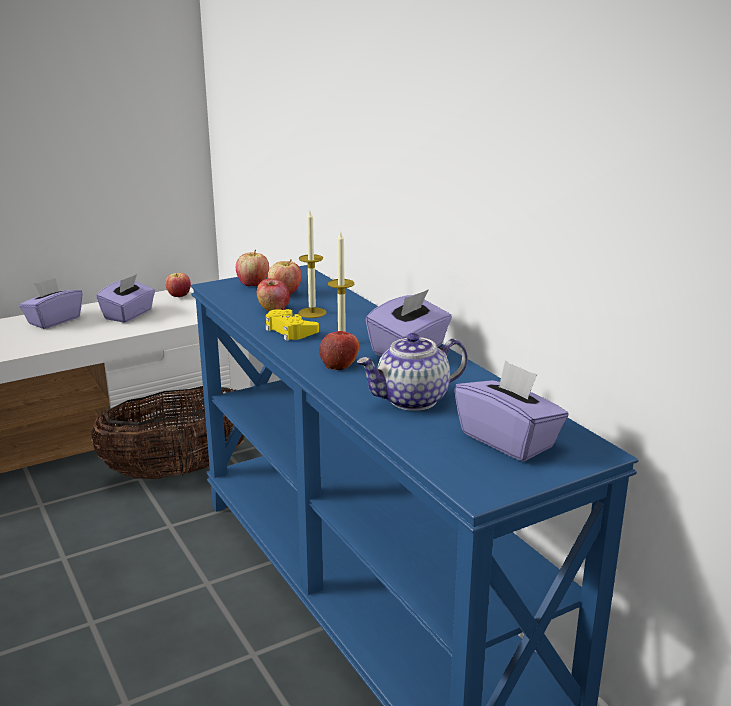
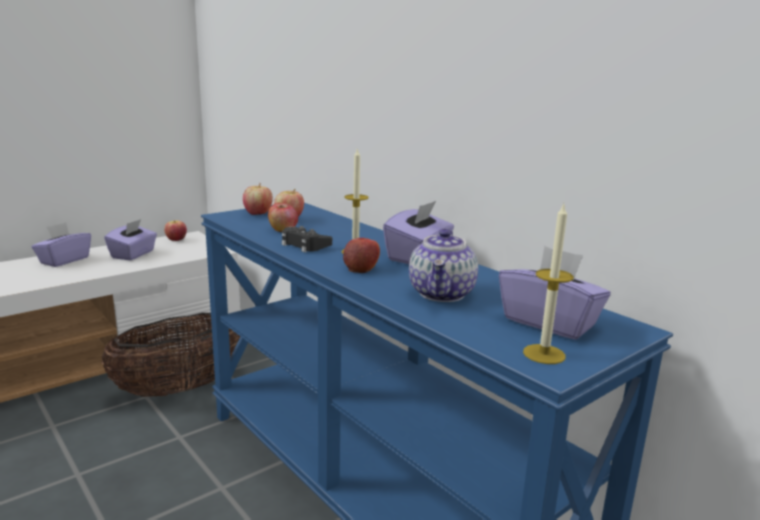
camera: 10 degrees left, 5 degrees down
(290, 331) = (305, 245): yellow game controller -> black game controller
(312, 313) = (319, 232): candle -> candle (544, 354)
(412, 400) = (442, 294): teapot -> teapot turned 45 degrees counterclockwise

